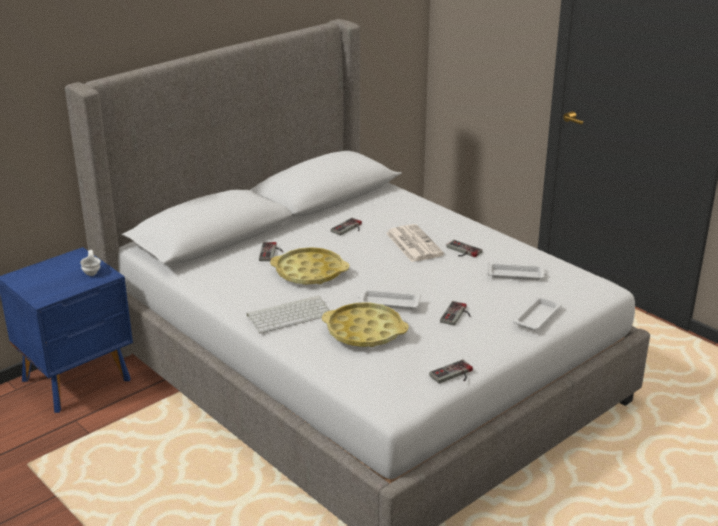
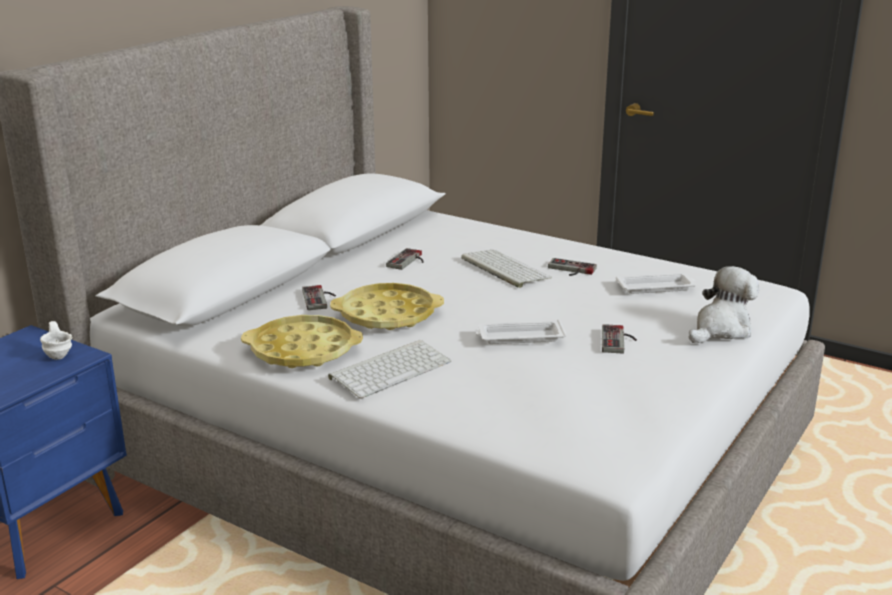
camera: 15 degrees left, 5 degrees down
(364, 331) = (512, 375): yellow tray -> yellow tray (303, 350)
(413, 244) = (503, 268): newspaper -> keyboard
(454, 375) = (670, 414): game controller -> none
(537, 316) = (721, 329): white tray -> plush toy

